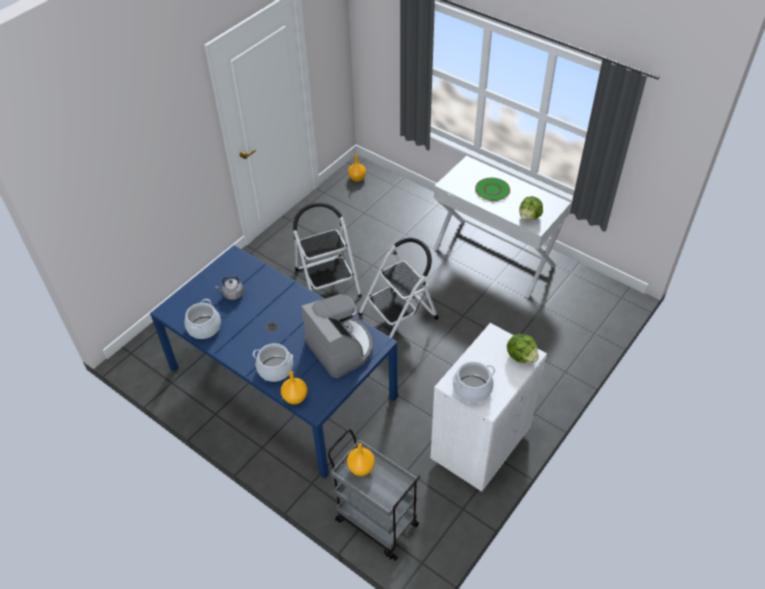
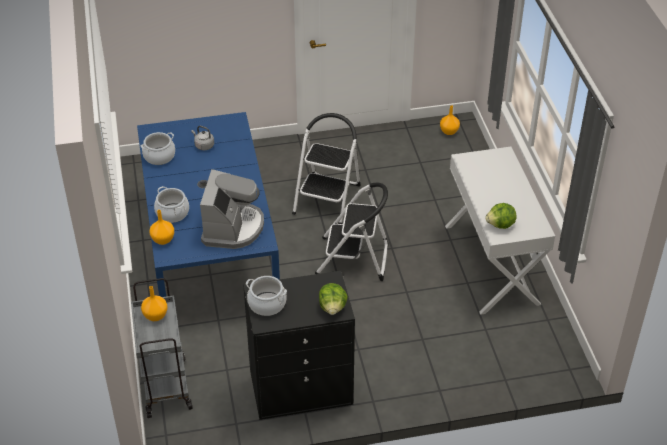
camera: 40 degrees right, 5 degrees down
(480, 447) = (300, 393): white cabinet -> black cabinet
(492, 190) = (496, 186): green plate -> none

